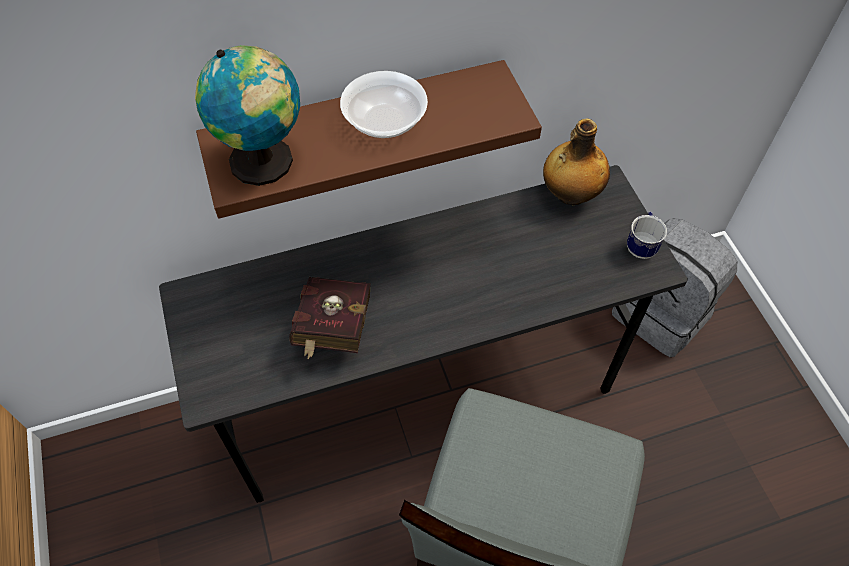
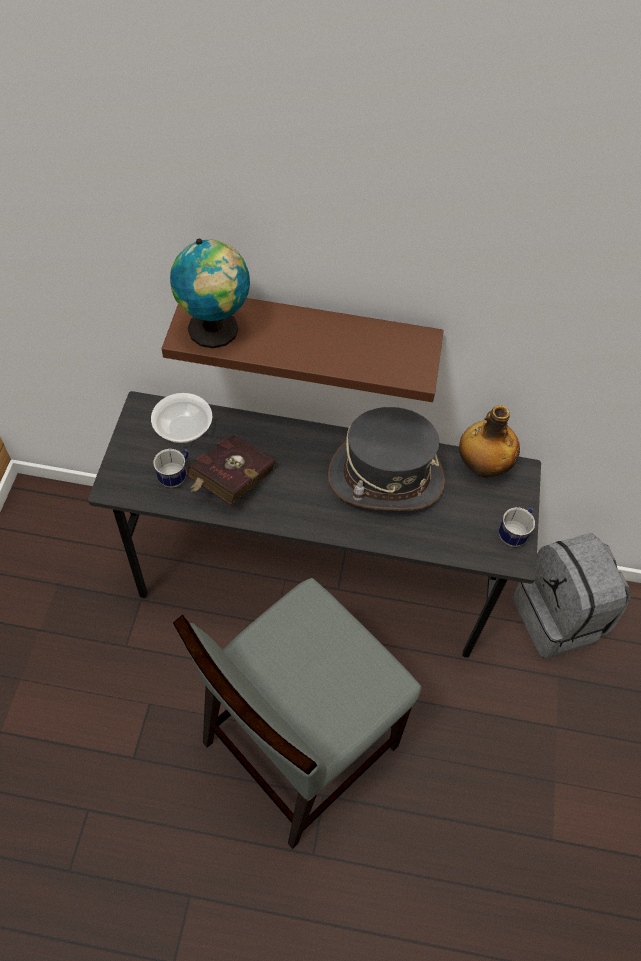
camera: 25 degrees right, 0 degrees up
(269, 352) = (175, 476): none -> mug
(385, 121) = (320, 338): bowl -> bowl (183, 428)
(487, 249) = (385, 478): none -> grey hat

